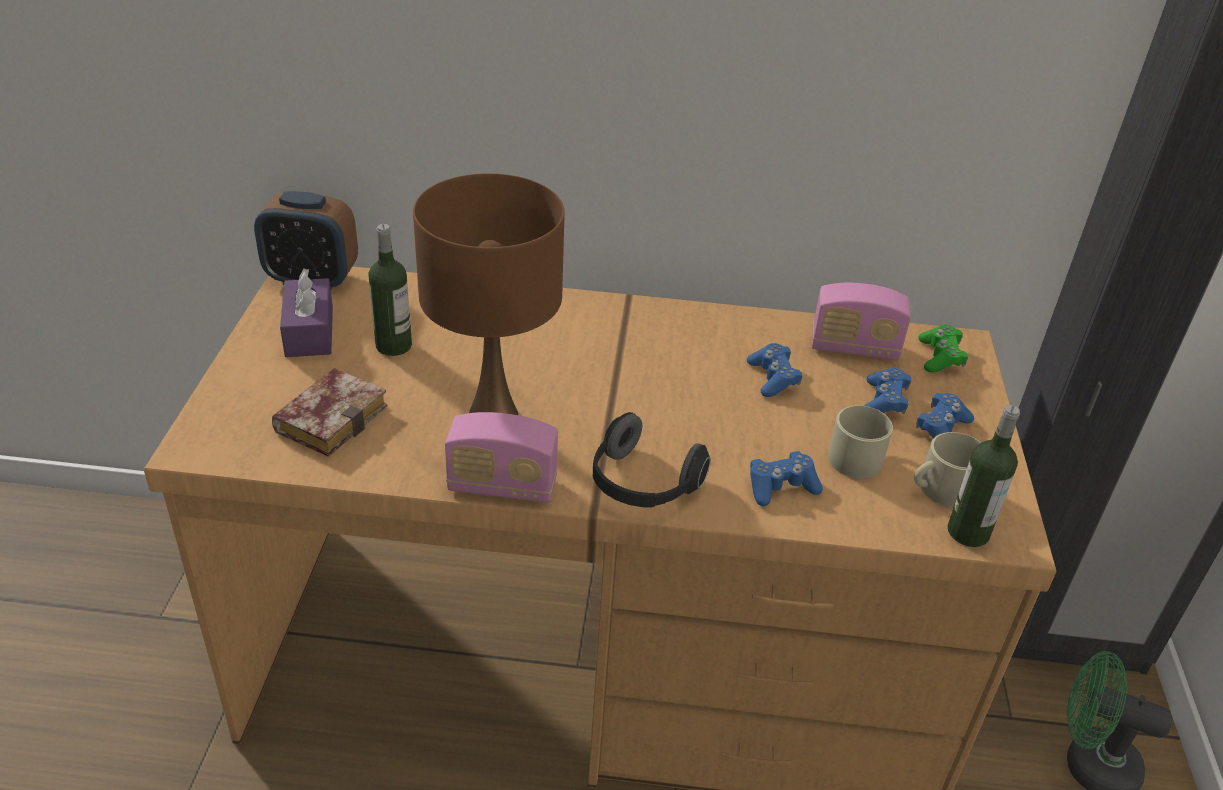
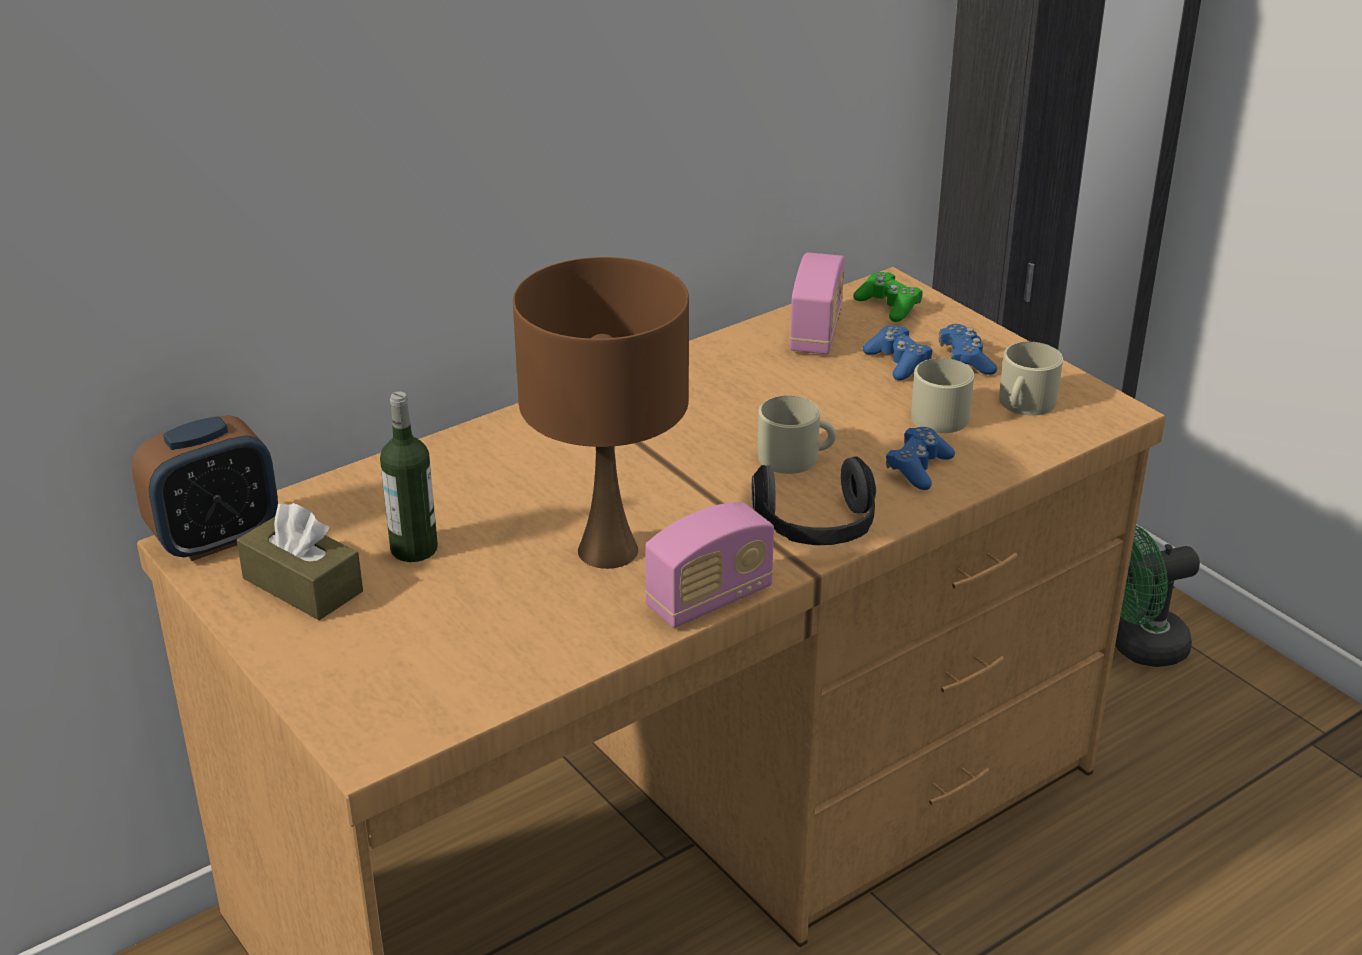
camera: 40 degrees left, 5 degrees down
(309, 331) = (302, 585): purple tissue box -> brown tissue box
(332, 416) = (461, 640): book -> none
(705, 426) = (795, 457): none -> beige mug
(773, 378) = (790, 390): blue game controller -> none
(854, 348) = (816, 332): radio -> radio turned 45 degrees counterclockwise
(968, 532) = (1082, 423): bottle -> none

